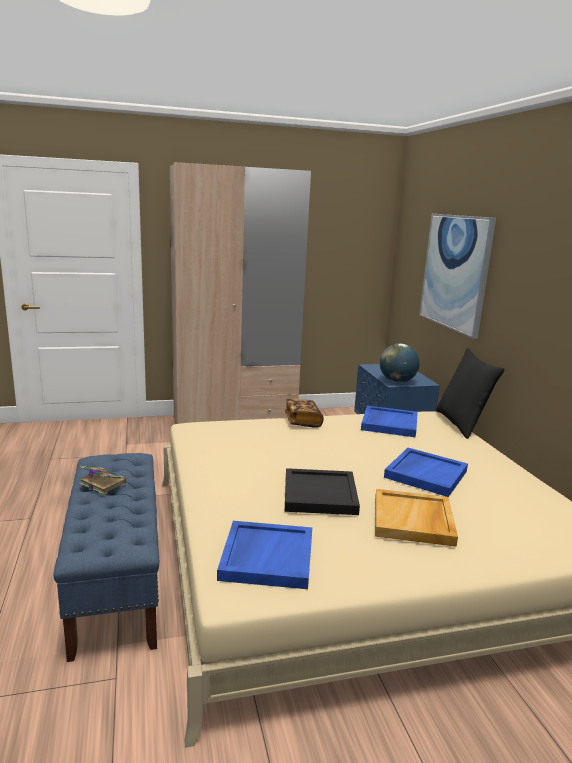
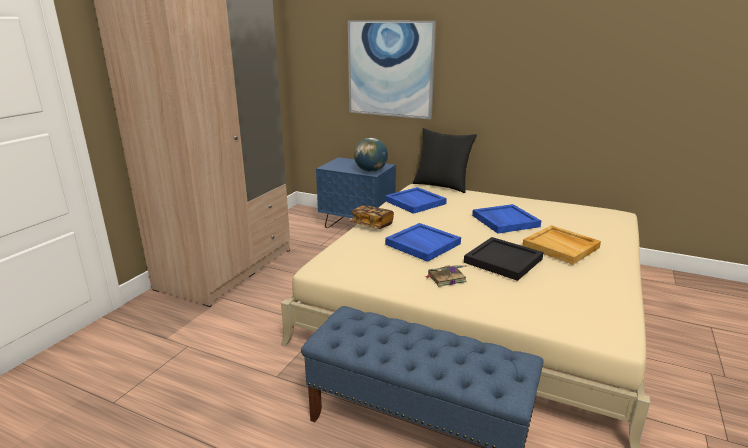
camera: 50 degrees left, 5 degrees up
(102, 484) = (390, 345): book -> book (446, 278)
(266, 557) = (574, 308): blue tray -> blue tray (422, 244)

